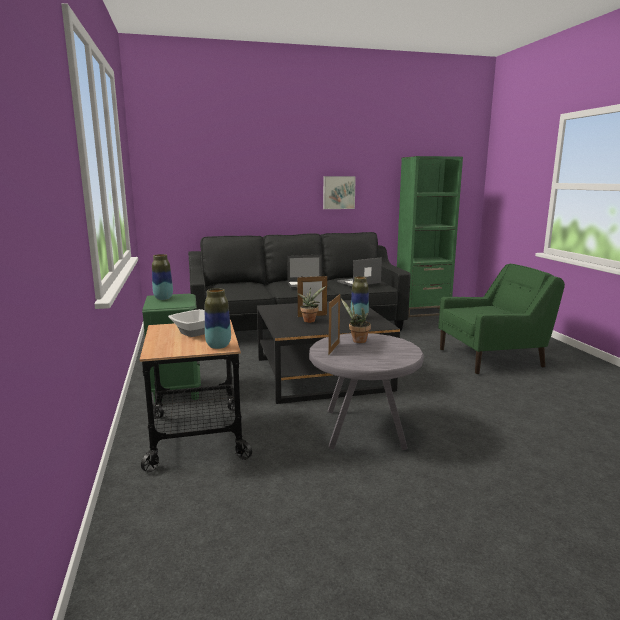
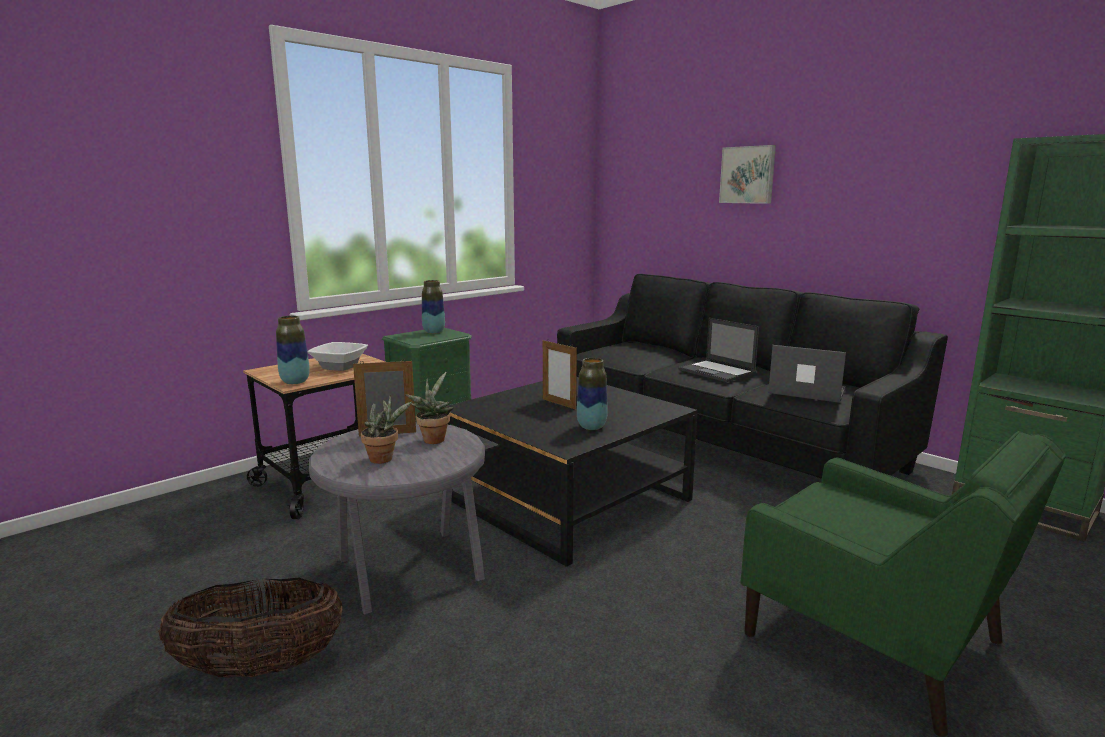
camera: 60 degrees right, 0 degrees up
(310, 320) = (535, 407): potted plant -> potted plant (385, 459)
(338, 192) = (872, 219): picture -> picture (748, 175)
(439, 489) = (260, 667): none -> basket

